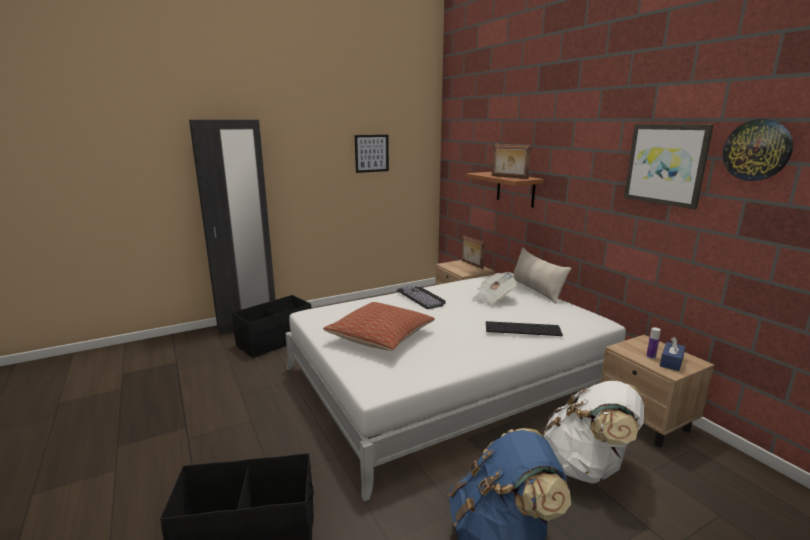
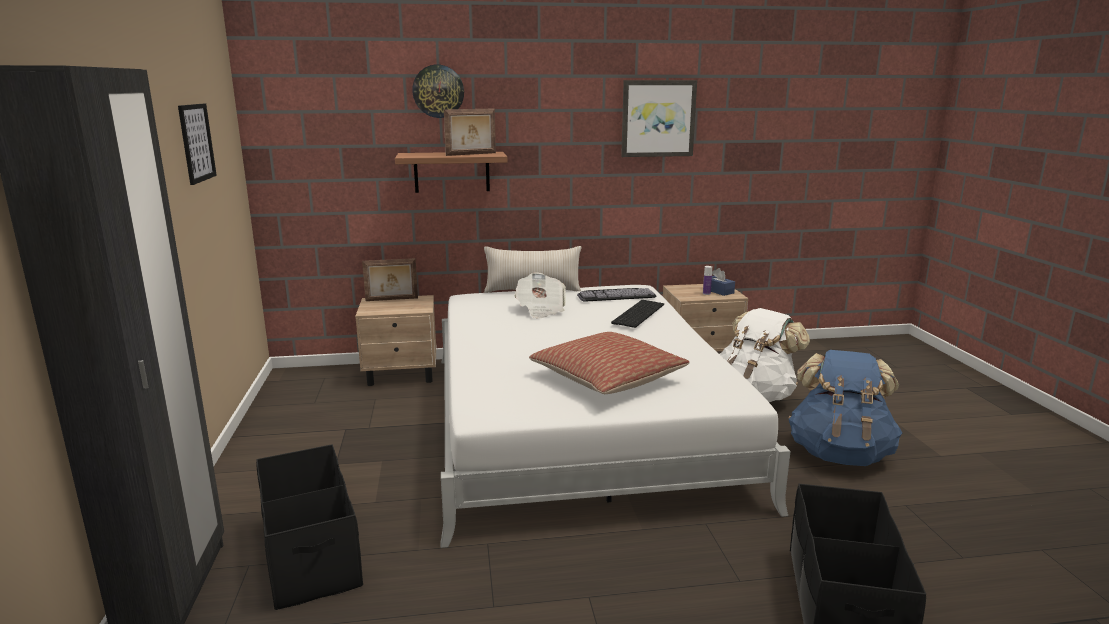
camera: 70 degrees left, 0 degrees up
(422, 297) = (499, 338): keyboard -> keyboard (615, 294)
(757, 150) = (730, 100): wall clock -> wall clock (438, 91)

